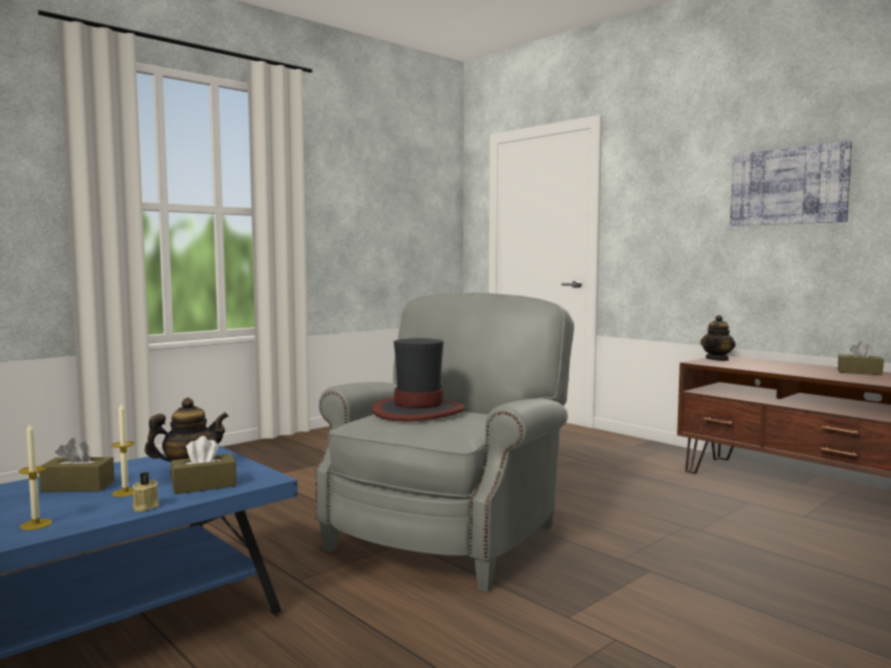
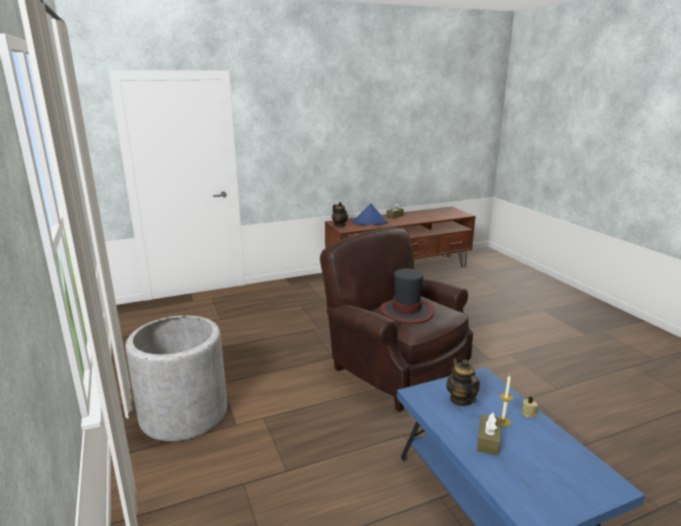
camera: 70 degrees left, 15 degrees up
(36, 524) = (558, 449): candle -> none
(204, 485) = (492, 394): brown tissue box -> none
(277, 456) = (184, 413): none -> grey planter
(449, 534) = (394, 367): grey armchair -> brown armchair
(774, 366) = (370, 222): none -> blue hat
(788, 186) = (351, 128): picture -> none

